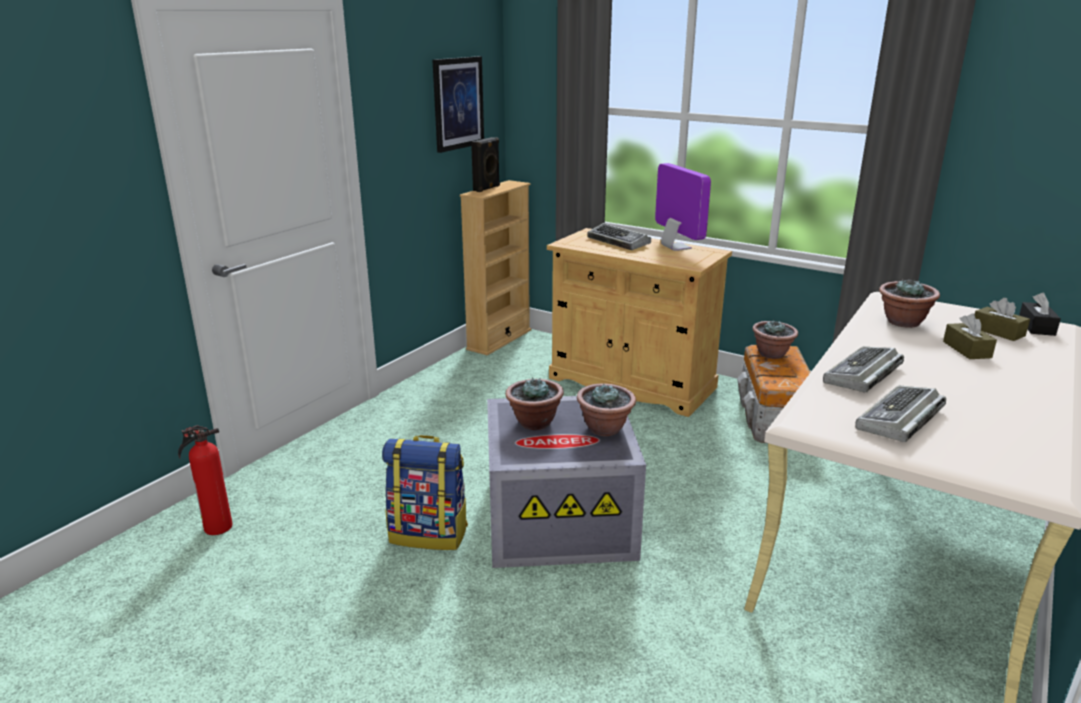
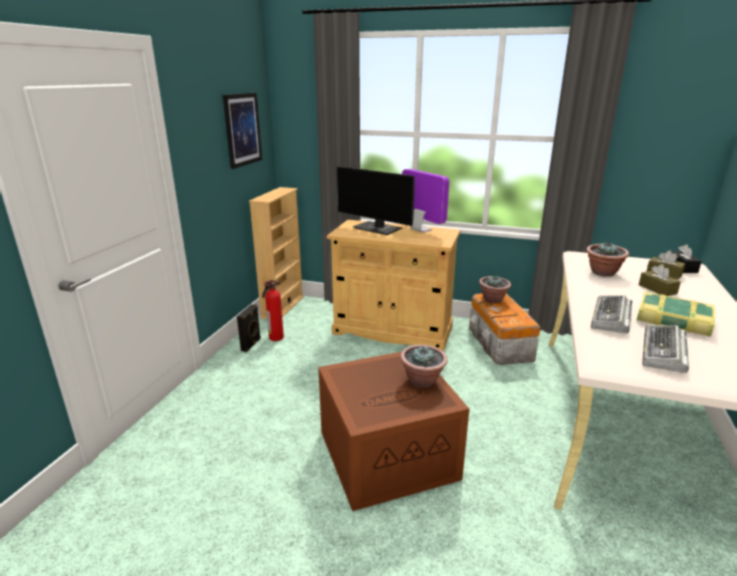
camera: 15 degrees left, 0 degrees up
(216, 527) = (90, 521): fire extinguisher -> fire extinguisher (275, 338)
(429, 534) = (288, 488): backpack -> none
(487, 188) = (268, 194): black speaker -> black speaker (251, 345)
(534, 423) = (366, 383): potted plant -> none
(561, 518) = (388, 453): grey storage box -> brown storage box
(619, 242) = (378, 228): keyboard -> monitor
(952, 387) = (673, 320): none -> book

